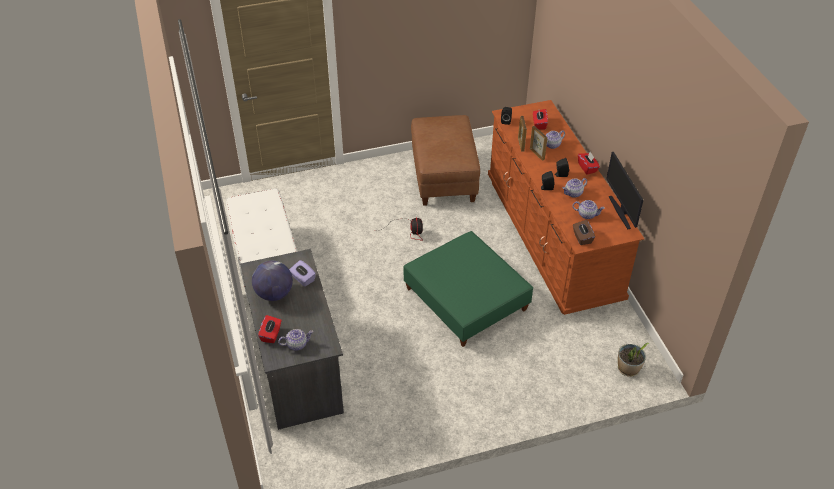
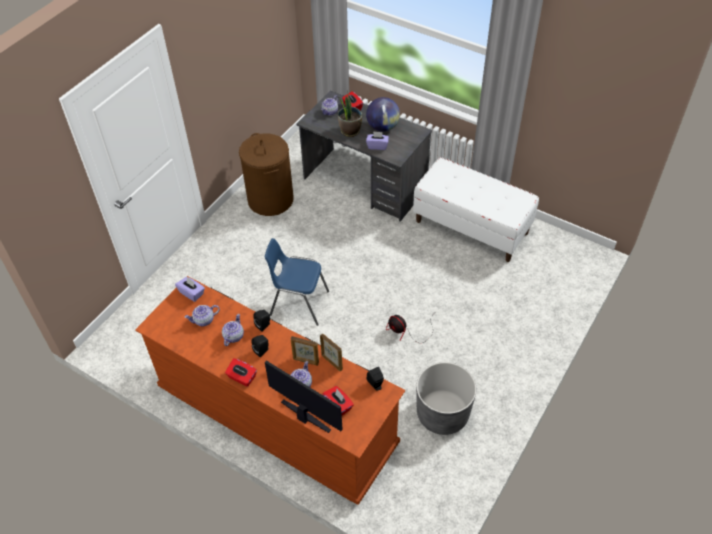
camera: 140 degrees right, 5 degrees up
(397, 413) = (270, 200): none -> brown laundry basket
(443, 177) = (442, 414): brown ottoman -> grey planter
(466, 299) = (298, 303): green ottoman -> blue chair
(582, 238) = (192, 293): brown tissue box -> purple tissue box
(621, 212) = (173, 344): monitor -> monitor (304, 417)
(628, 369) = (125, 331): potted plant -> potted plant (350, 131)

